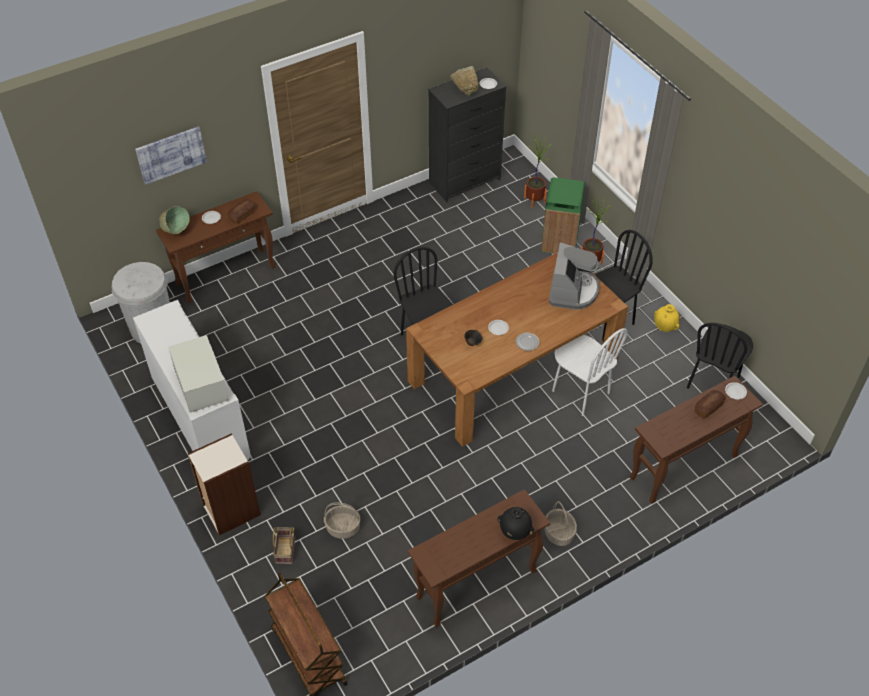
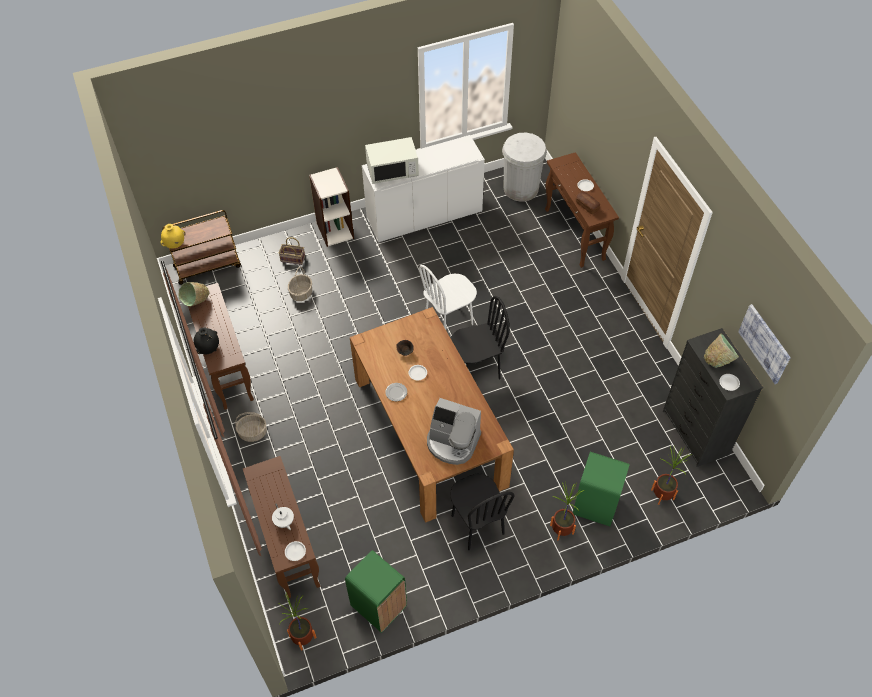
camera: 100 degrees right, 5 degrees up
(171, 154) = (599, 118): picture -> picture (765, 343)
(176, 231) = (571, 164): green bowl -> green bowl (196, 302)
(580, 392) = (392, 481): white chair -> white chair (449, 322)
(665, 328) = (458, 579): yellow vase -> yellow vase (175, 245)
(708, 408) = (284, 522): bread -> white teapot
(713, 382) = (379, 605): black chair -> green trash can
(768, 436) = (302, 637): none -> potted plant

